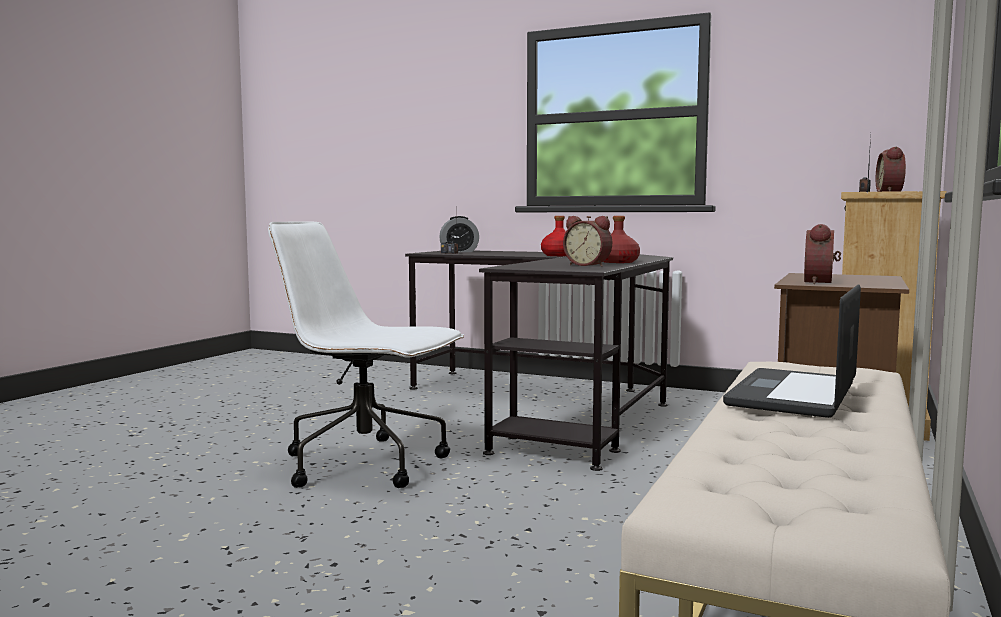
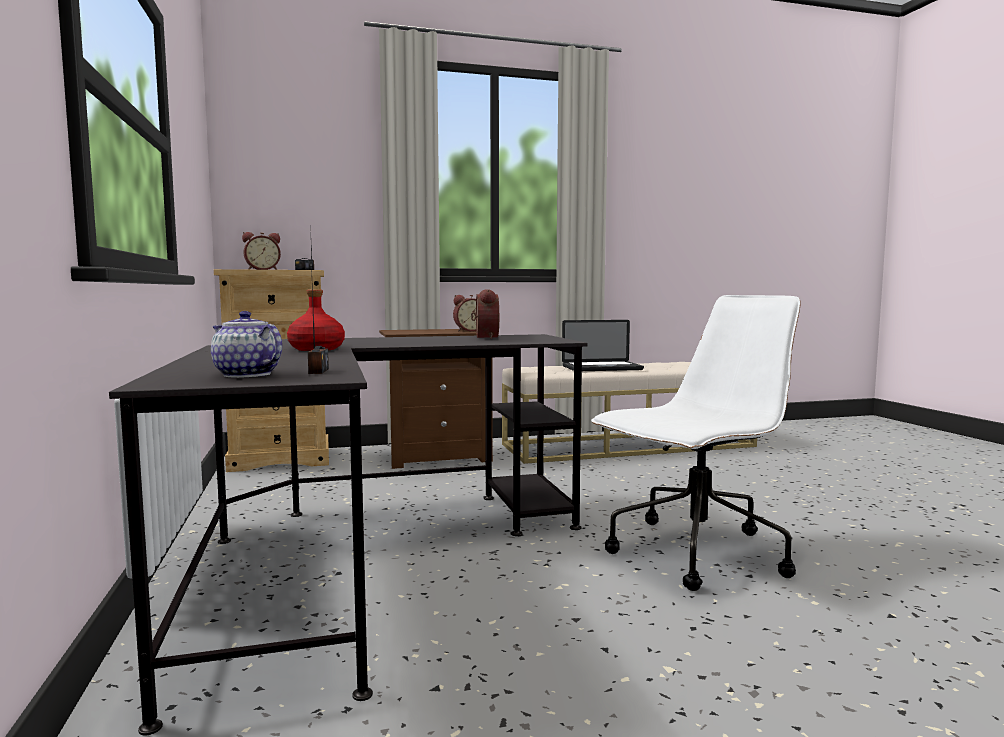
camera: 130 degrees left, 0 degrees up
(367, 464) = (695, 554): white office chair -> white office chair turned 105 degrees counterclockwise
(459, 251) = (245, 375): alarm clock -> teapot
(617, 262) = (419, 338): red bottle -> none

